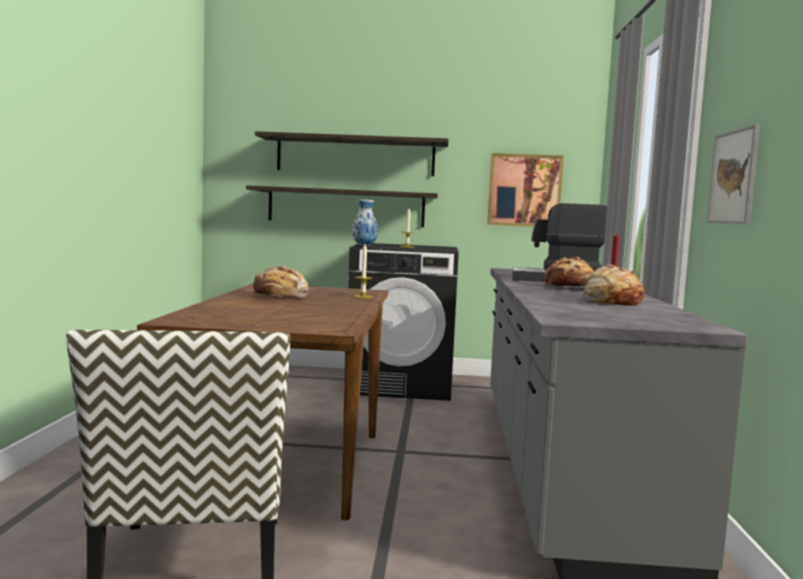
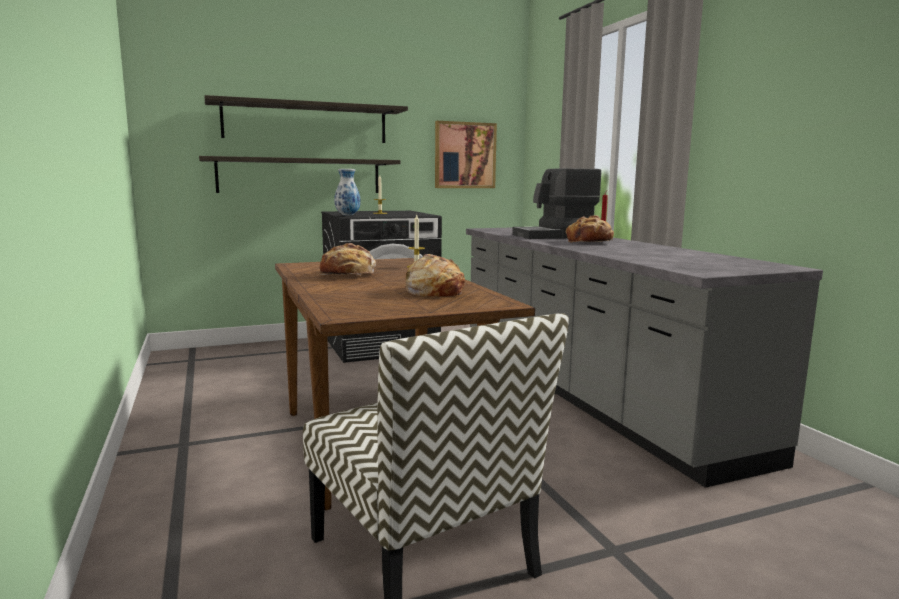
camera: 25 degrees left, 5 degrees up
(611, 301) = (660, 251): bread -> bread (433, 291)
(733, 177) = (746, 146): picture -> none

